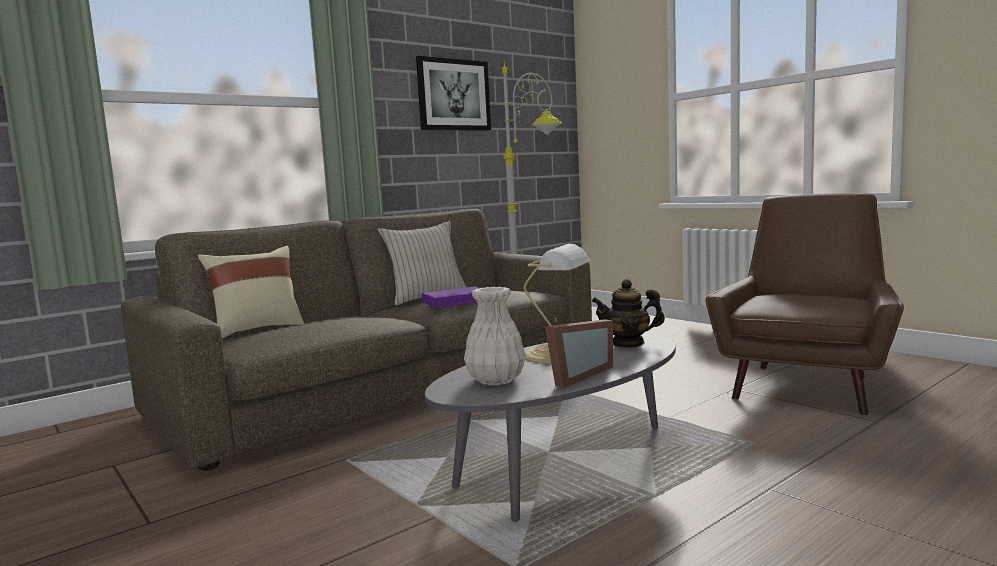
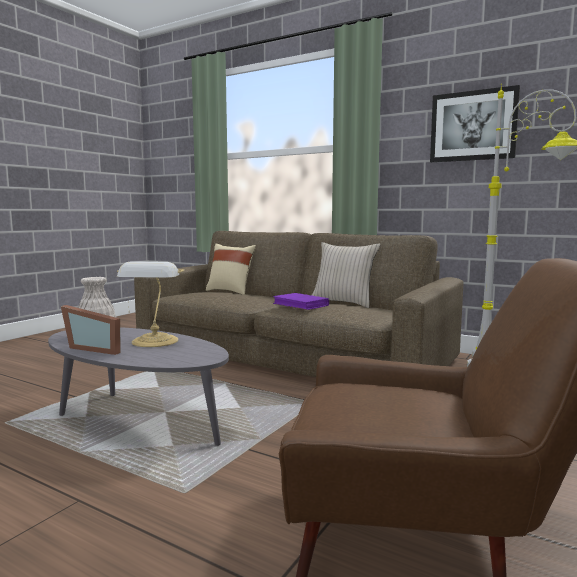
camera: 70 degrees right, 0 degrees up
(628, 343) = (186, 355): teapot -> none

